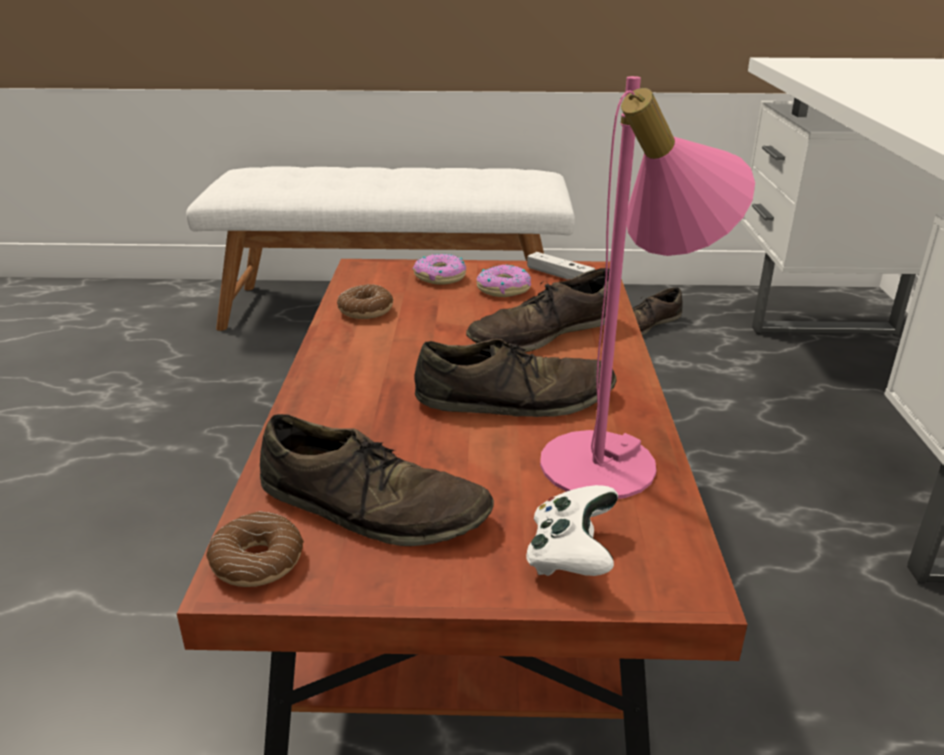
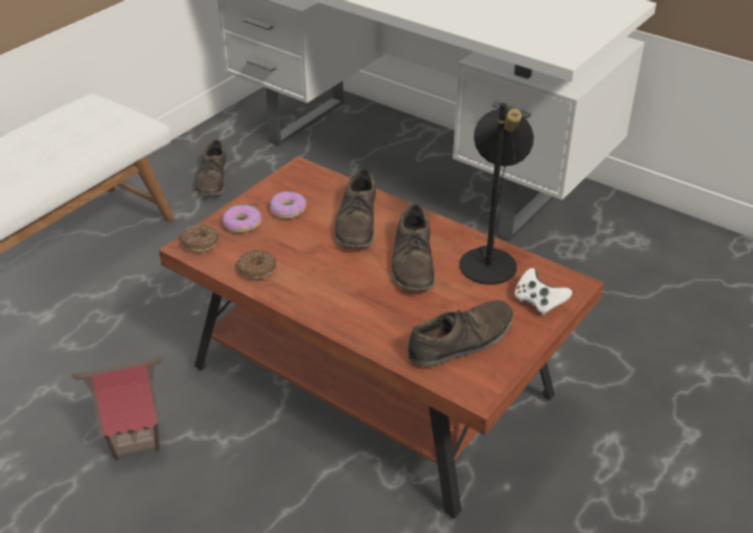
camera: 55 degrees left, 10 degrees up
(227, 456) = (135, 440): none -> toy house
(257, 561) = (471, 386): donut -> donut (200, 243)
(515, 399) = (413, 262): brown shoe -> brown shoe turned 150 degrees clockwise
(559, 275) = (294, 183): white game controller -> none
(619, 460) = (490, 259): pink table lamp -> black table lamp

